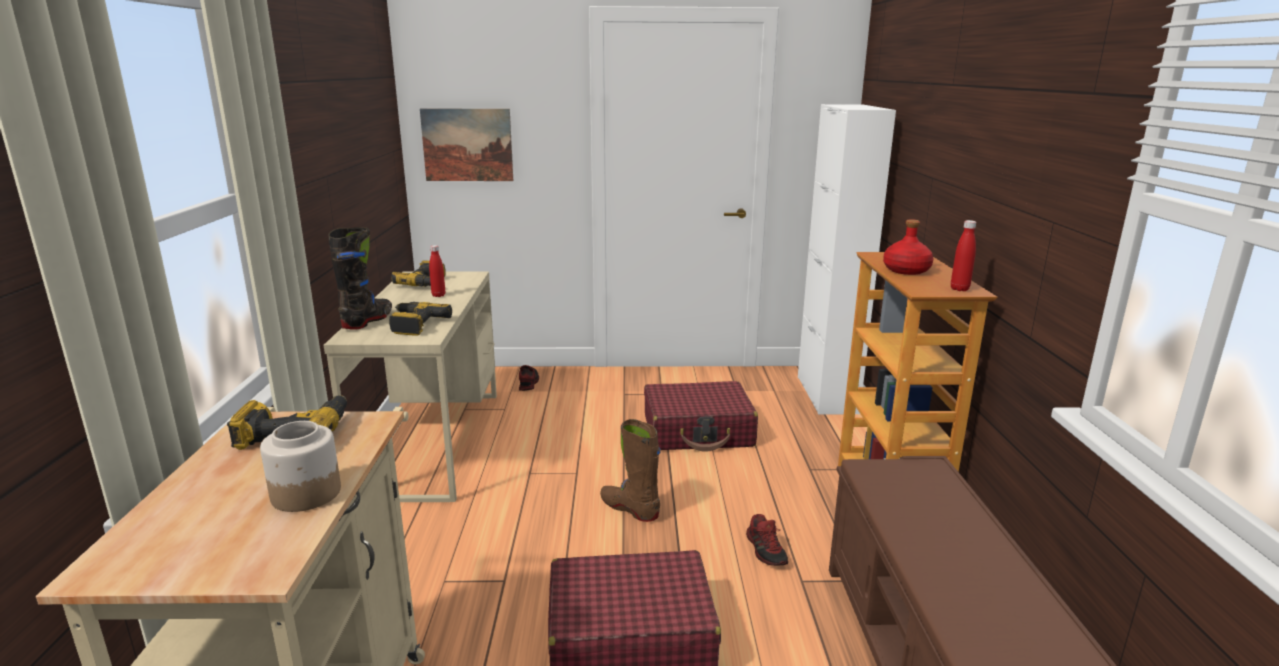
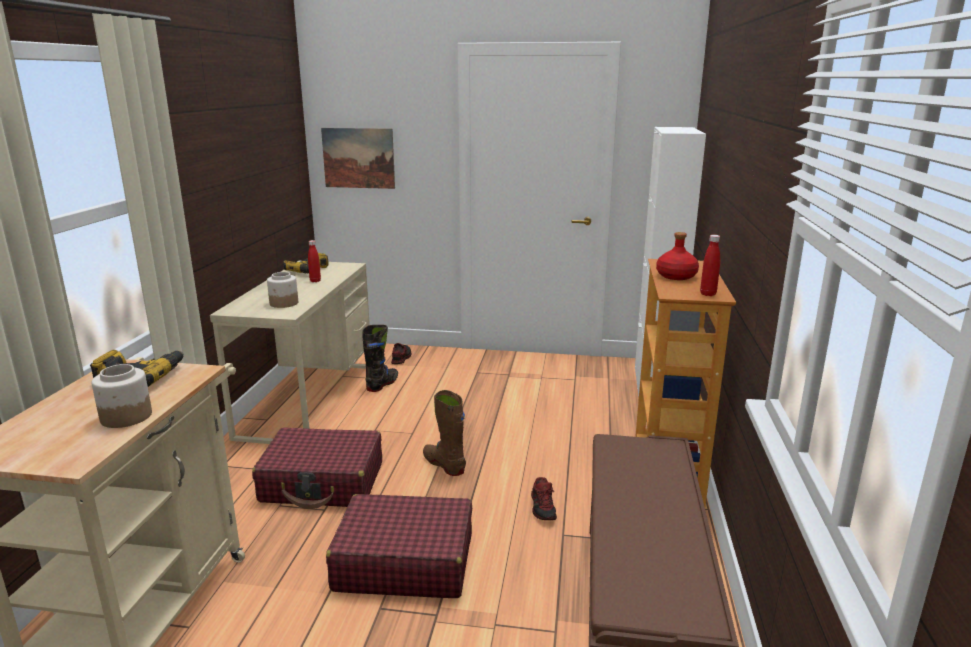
camera: 10 degrees right, 0 degrees up
(368, 321) = (251, 298): black boot -> black boot (382, 384)
(414, 325) = (284, 303): power drill -> jar
(698, 431) = (527, 407): red suitcase -> red suitcase (323, 482)

